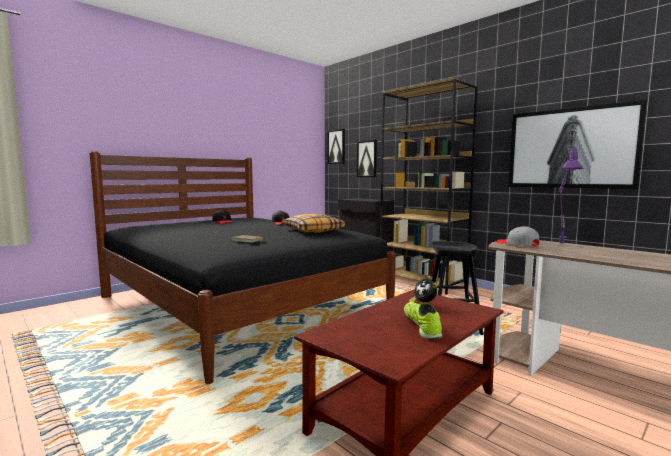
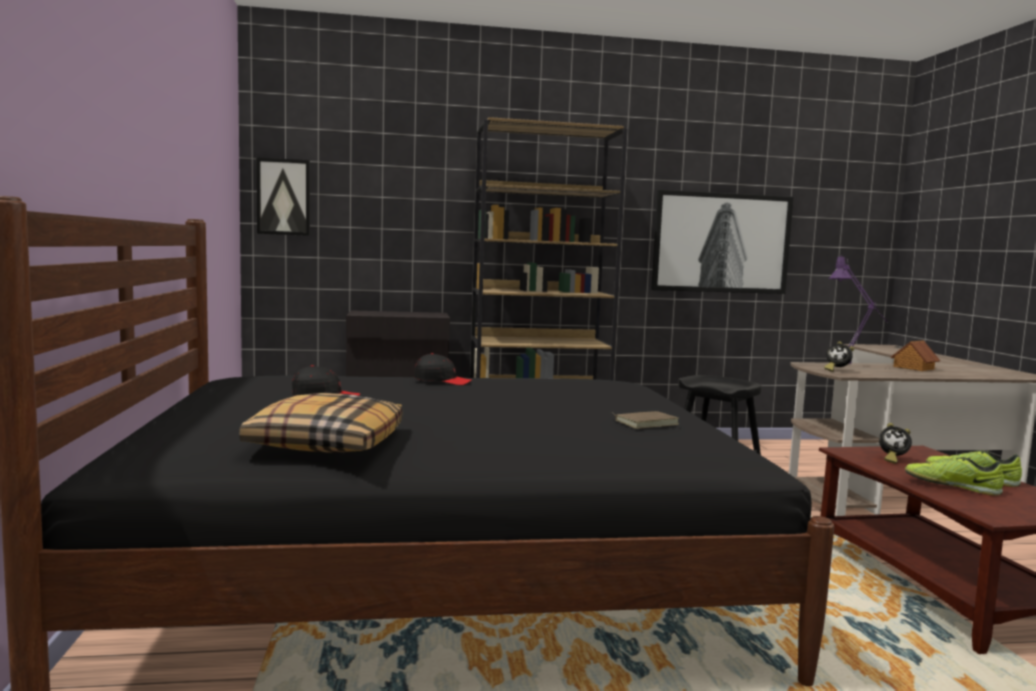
camera: 55 degrees left, 0 degrees up
(312, 230) = (578, 387): pillow -> pillow (325, 443)
(367, 159) = (376, 231): picture -> none
(381, 322) = (951, 486): none -> shoe
(517, 244) = (836, 370): grey cap -> alarm clock
(627, 254) = (913, 368): none -> toy house

